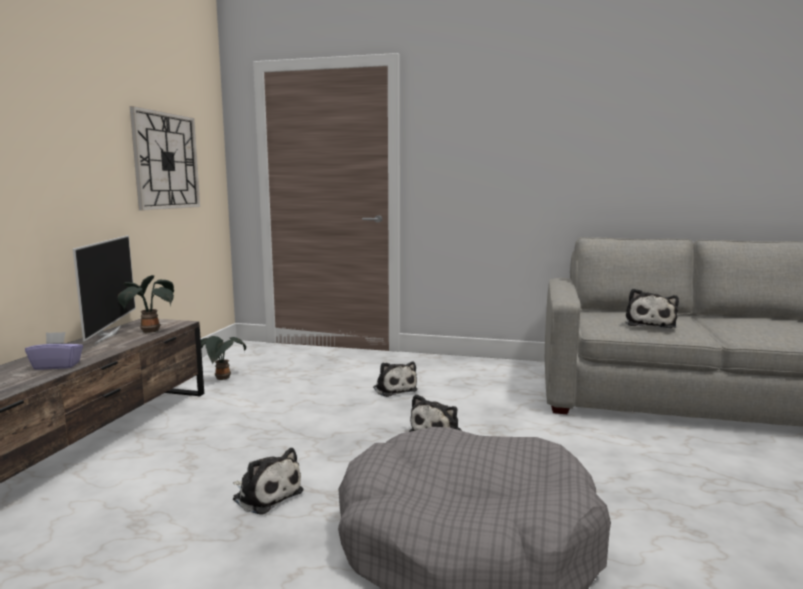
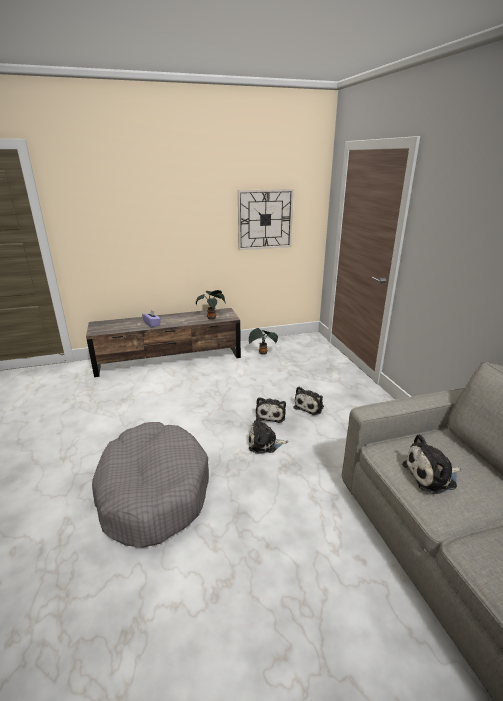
camera: 60 degrees right, 15 degrees up
(107, 335) = (198, 313): television -> none
(266, 494) = (160, 417): plush toy -> plush toy (271, 415)

